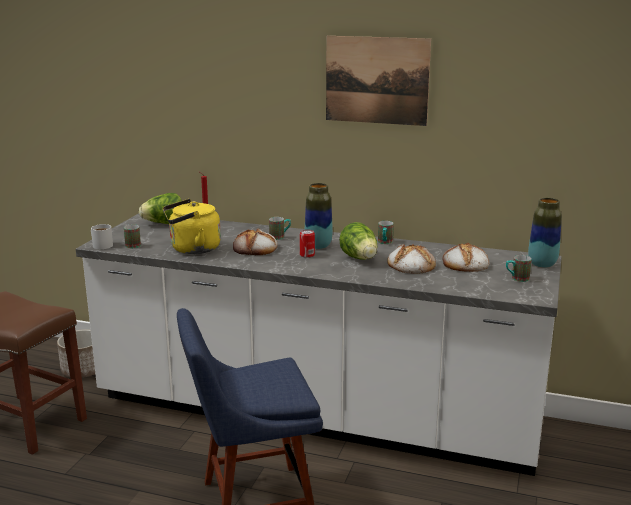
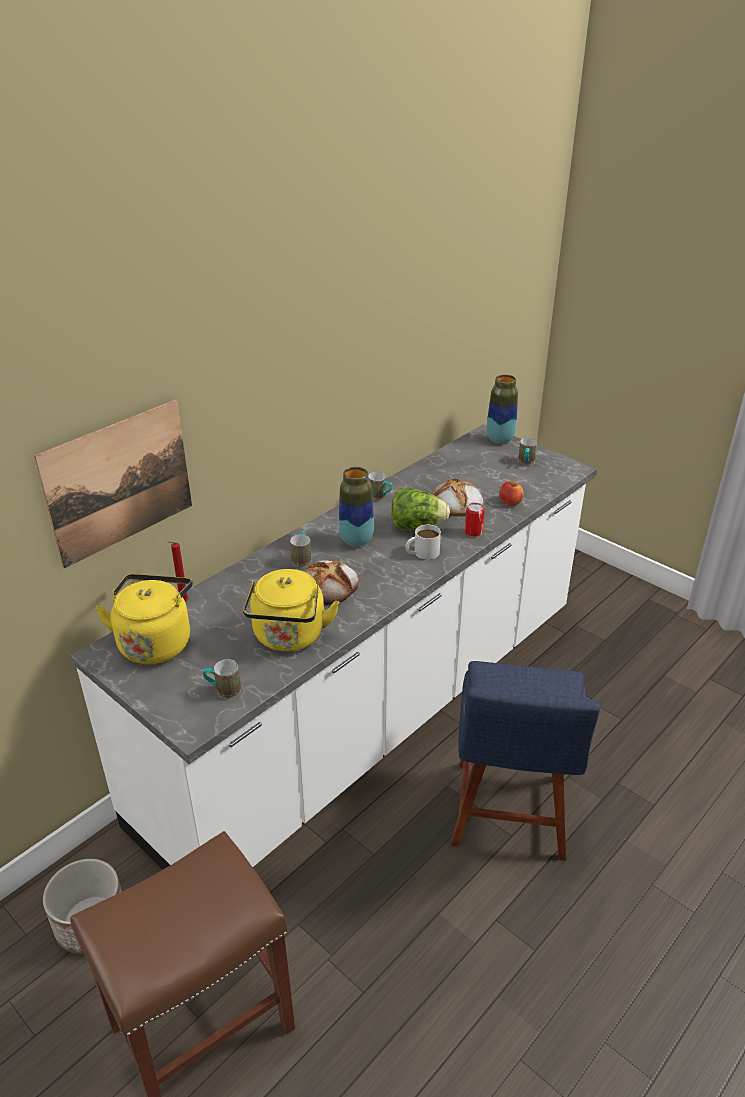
camera: 65 degrees left, 15 degrees up
(100, 244) = (195, 723): white mug -> white mug (422, 553)
(164, 223) = (155, 642): lettuce -> yellow kettle
(307, 255) = (379, 556): can -> can (473, 532)
(376, 80) = (340, 318): picture -> picture (119, 482)
(439, 282) = (510, 502): none -> apple
(464, 264) = (473, 474): bread -> none

